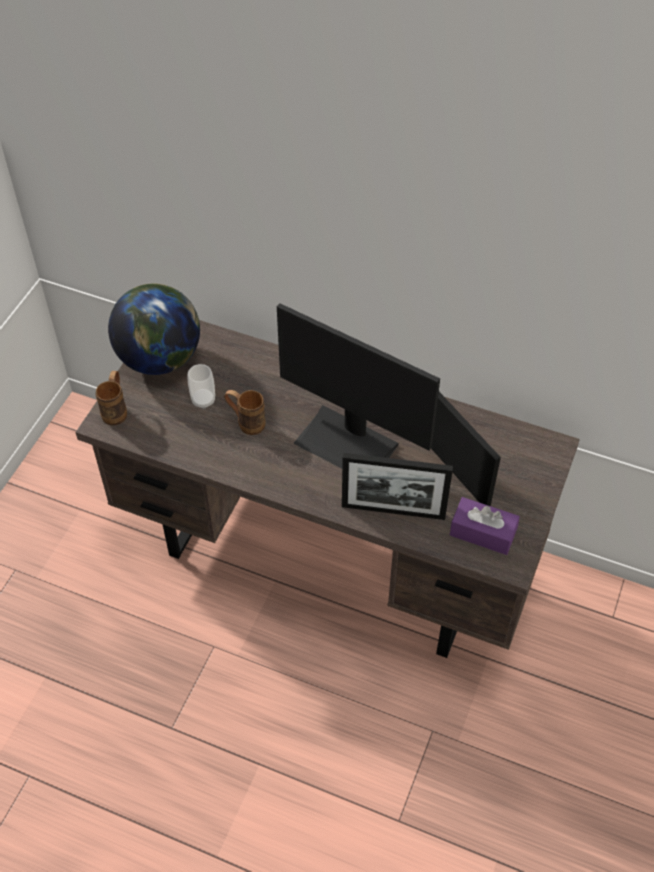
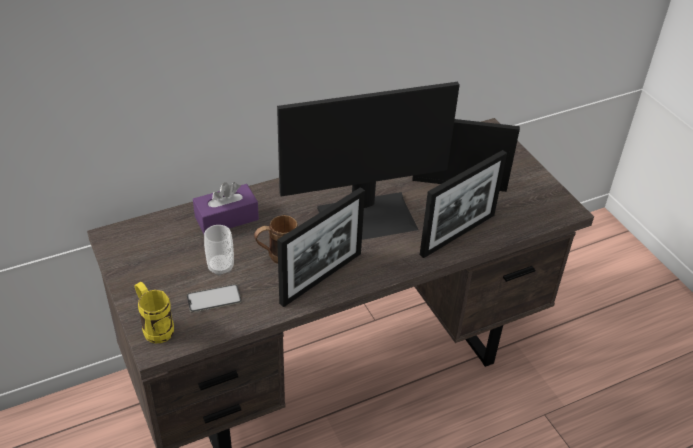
camera: 50 degrees left, 10 degrees down
(116, 410) = (155, 327): brown mug -> yellow mug
(160, 358) = (140, 264): globe -> none
(171, 419) = (214, 298): none -> phone
(253, 462) = (321, 278): none -> picture frame
(482, 532) = (525, 205): purple tissue box -> purple tissue box (226, 218)

